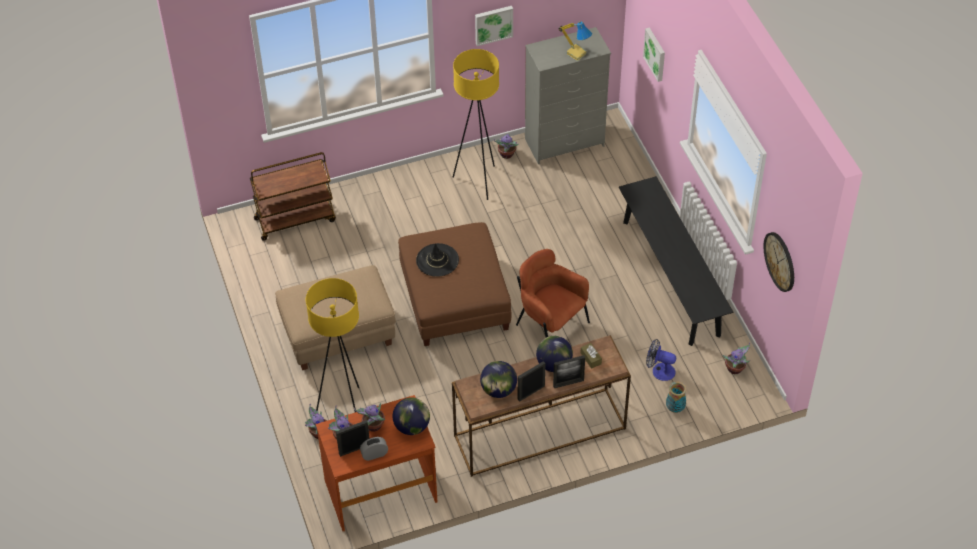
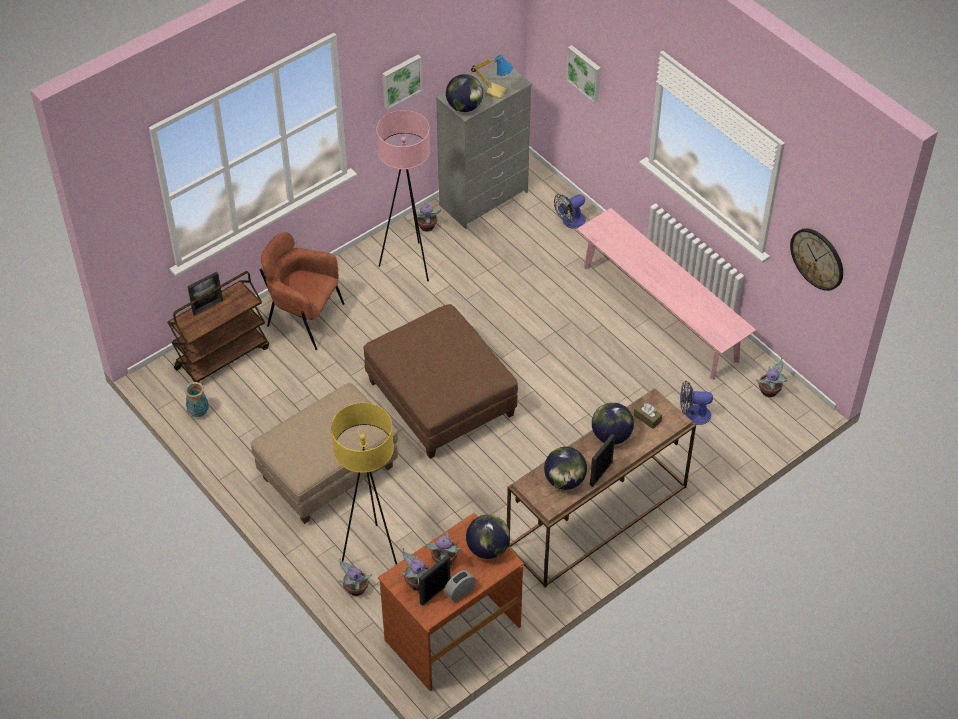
camera: 20 degrees left, 0 degrees up
(437, 260) = (419, 358): black hat -> none
(478, 181) = (409, 263): yellow floor lamp -> pink floor lamp
(544, 59) = (464, 107): none -> globe
(550, 326) = (556, 399): brown armchair -> brown armchair (304, 318)
(568, 383) = (636, 452): picture frame -> picture frame (207, 307)
(629, 181) = (570, 222): none -> fan
(671, 277) = (660, 313): black bench -> pink bench
(675, 408) = (727, 450): vase -> vase (198, 413)

